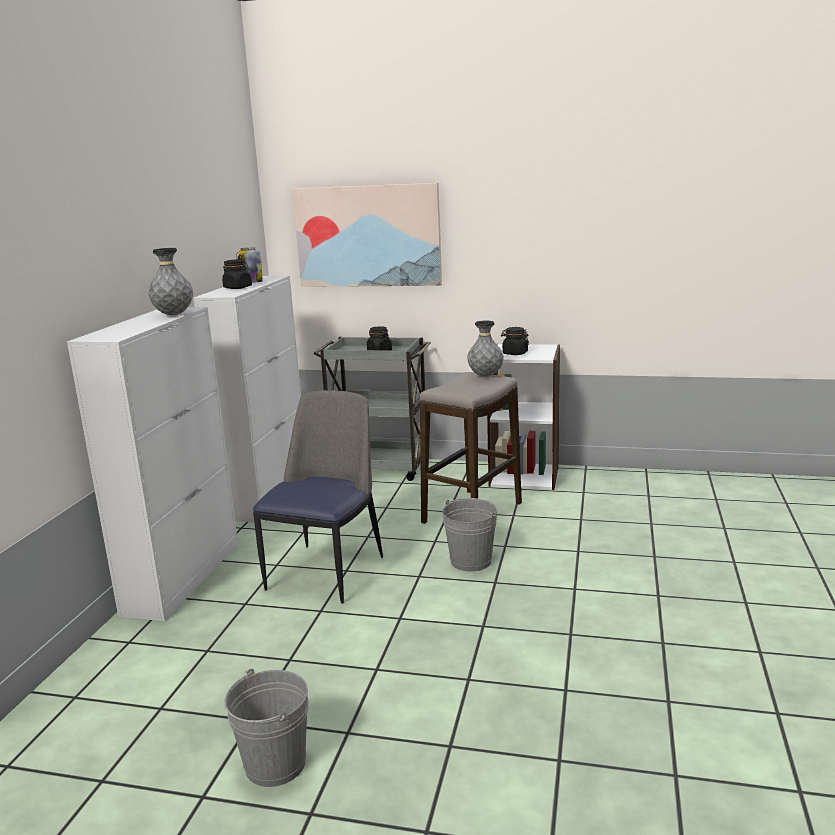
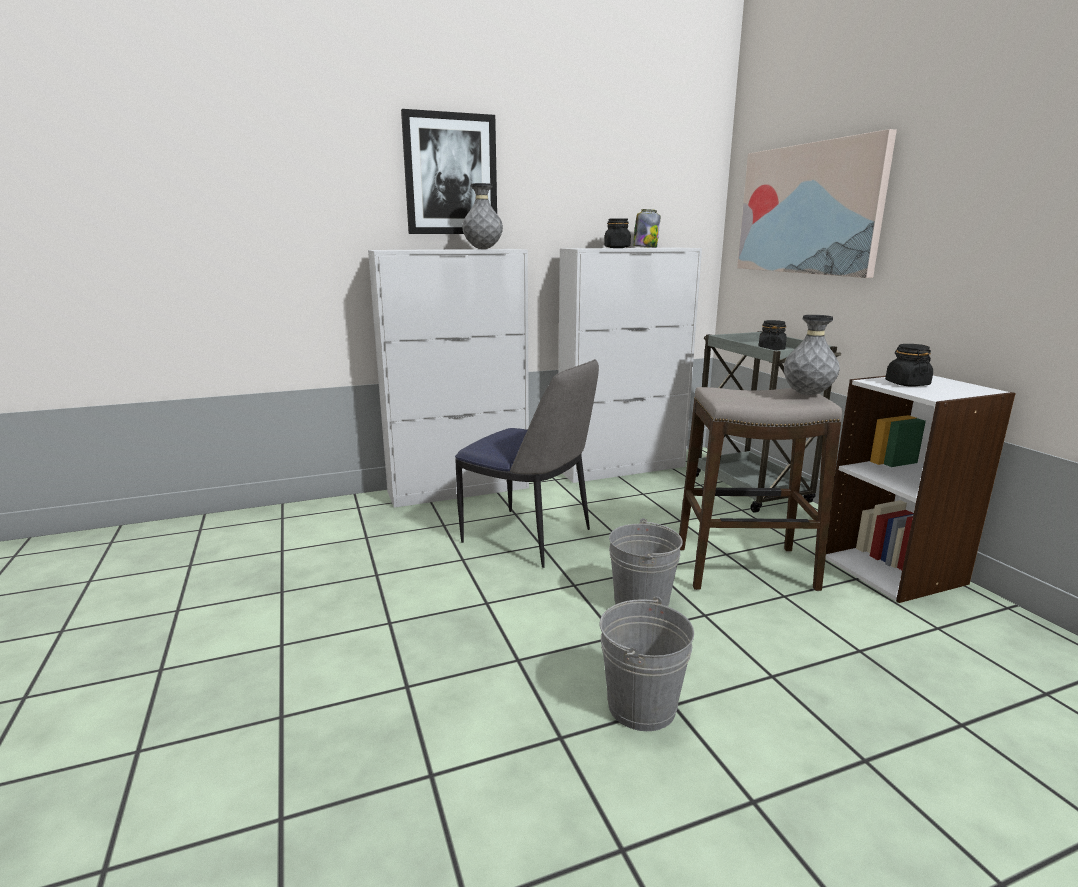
camera: 55 degrees right, 0 degrees up
(110, 240) = (450, 175): none -> picture
(275, 764) = (225, 625): grey bucket -> grey bucket (641, 706)
(327, 571) = (529, 537): chair -> chair turned 45 degrees clockwise

